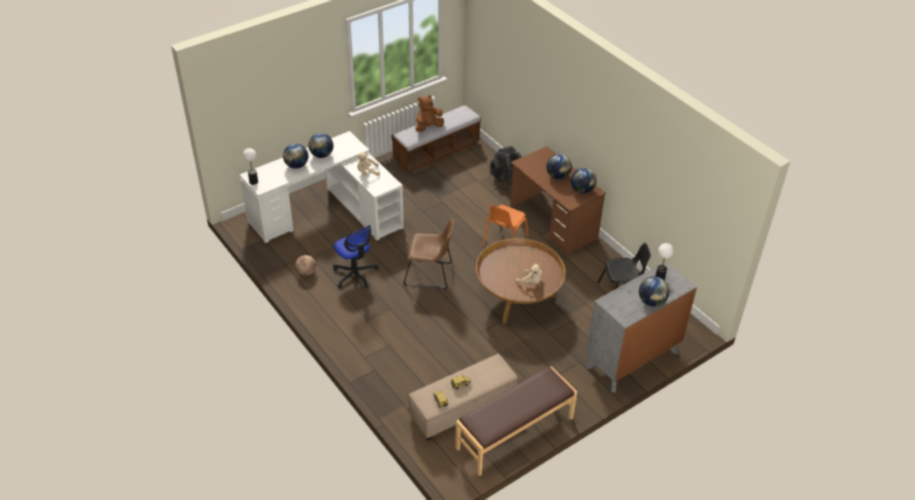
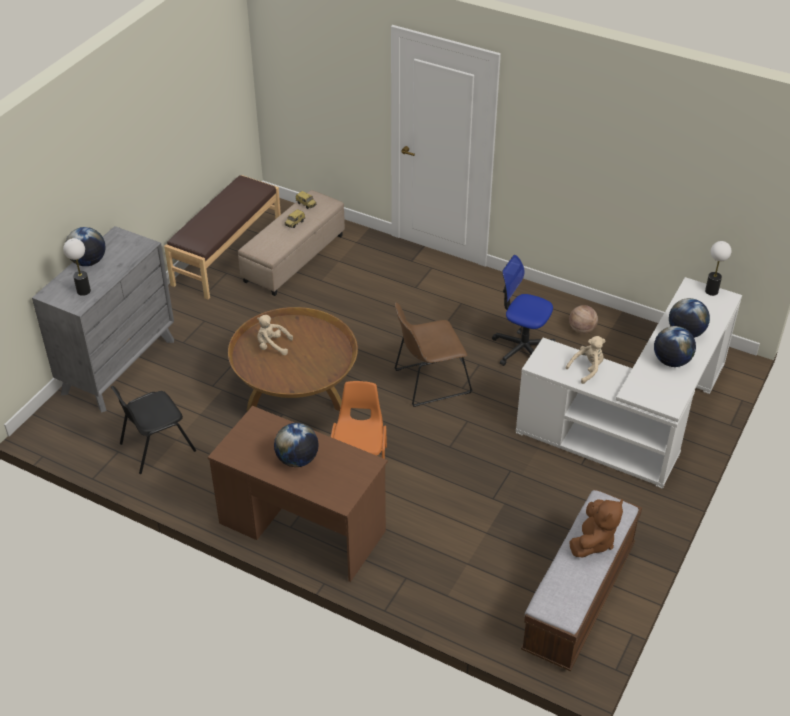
camera: 155 degrees right, 0 degrees up
(508, 180) = (419, 584): black backpack -> none
(582, 190) = (247, 447): globe -> none

